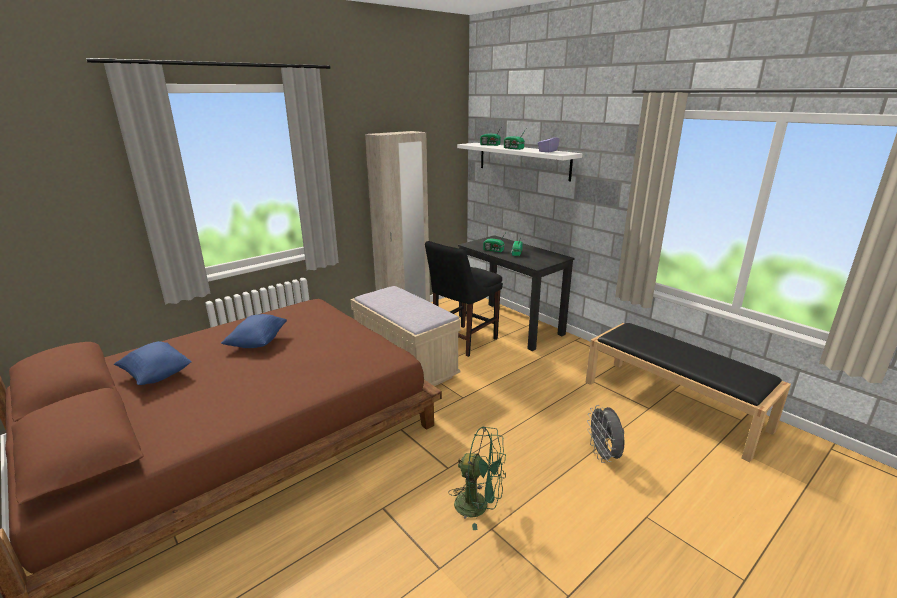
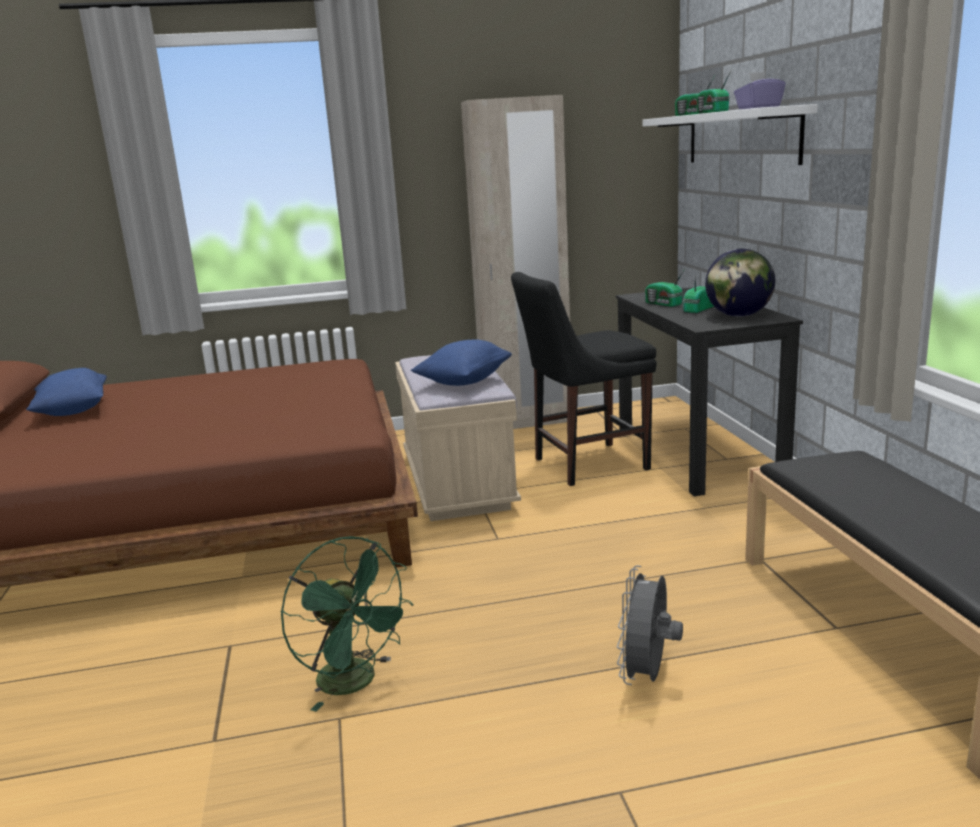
camera: 30 degrees right, 5 degrees down
(257, 342) = (215, 394): blue pillow -> blue pillow (464, 382)
(542, 256) = (738, 316): none -> globe

